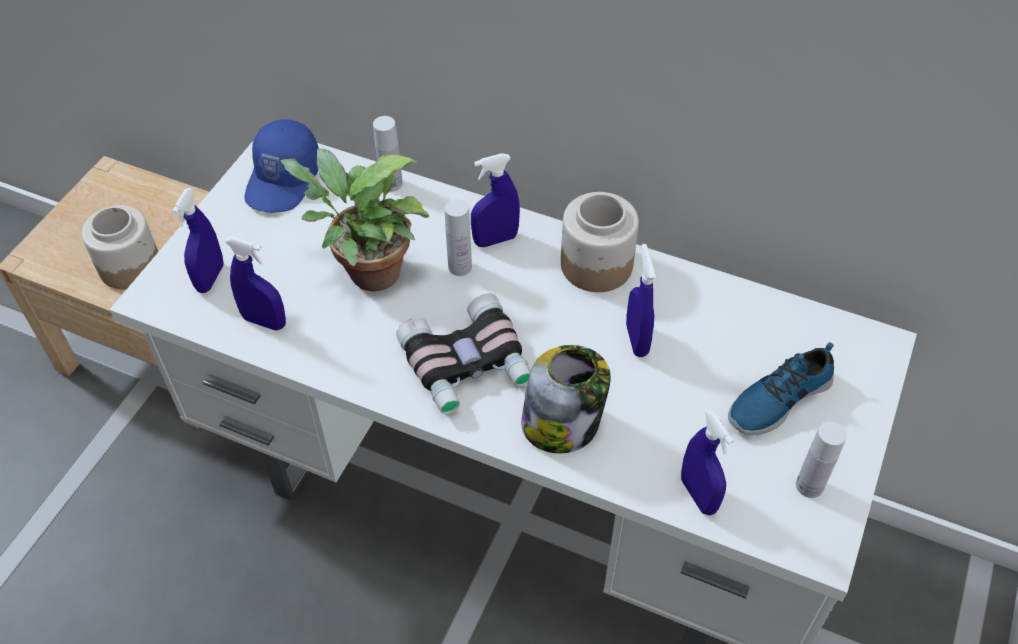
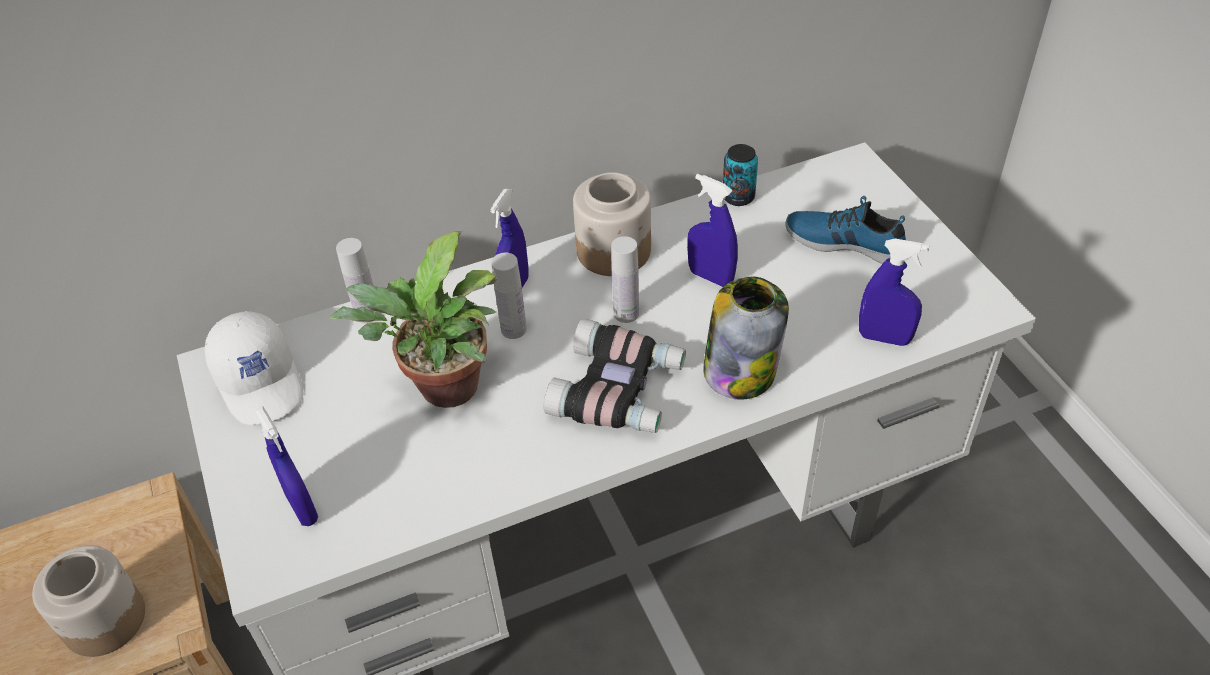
camera: 45 degrees left, 5 degrees down
(264, 321) = (405, 498): blue spray bottle -> none
(284, 180) = (261, 381): blue cap -> white cap
(743, 296) = (738, 197): none -> can
(777, 398) = (845, 241): shoe -> shoe turned 105 degrees clockwise
(809, 486) = (934, 276): white bottle -> white bottle (626, 313)

